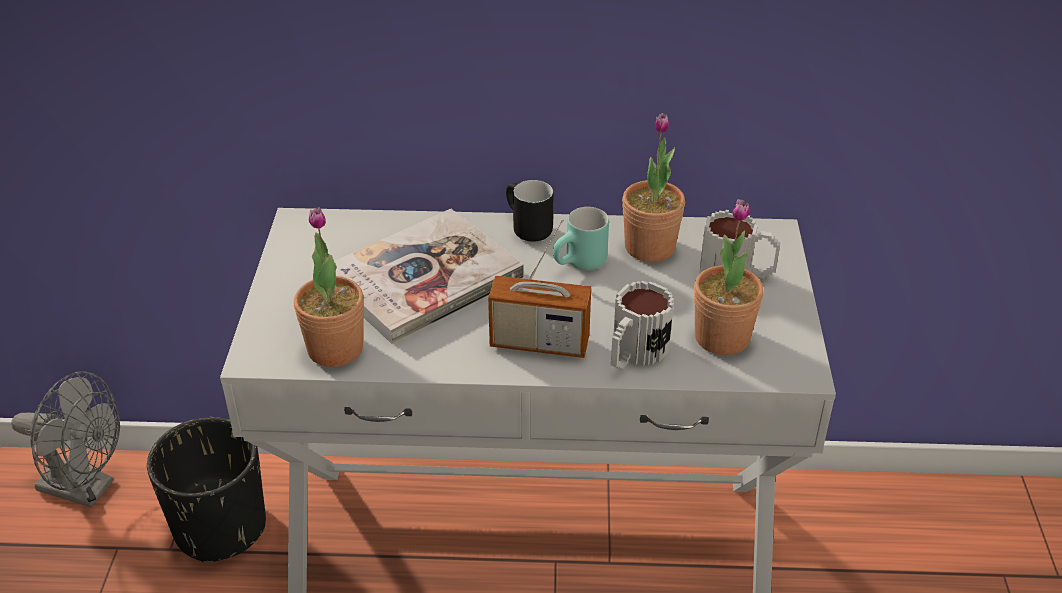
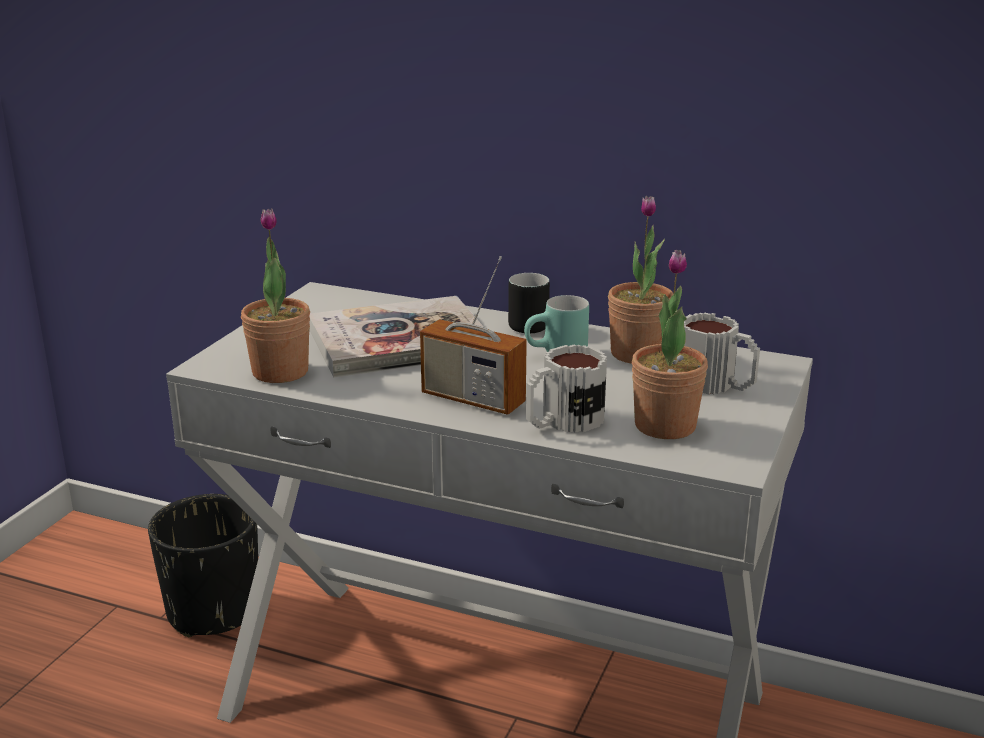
camera: 20 degrees right, 15 degrees down
(86, 489) = (120, 555): grey fan -> none

